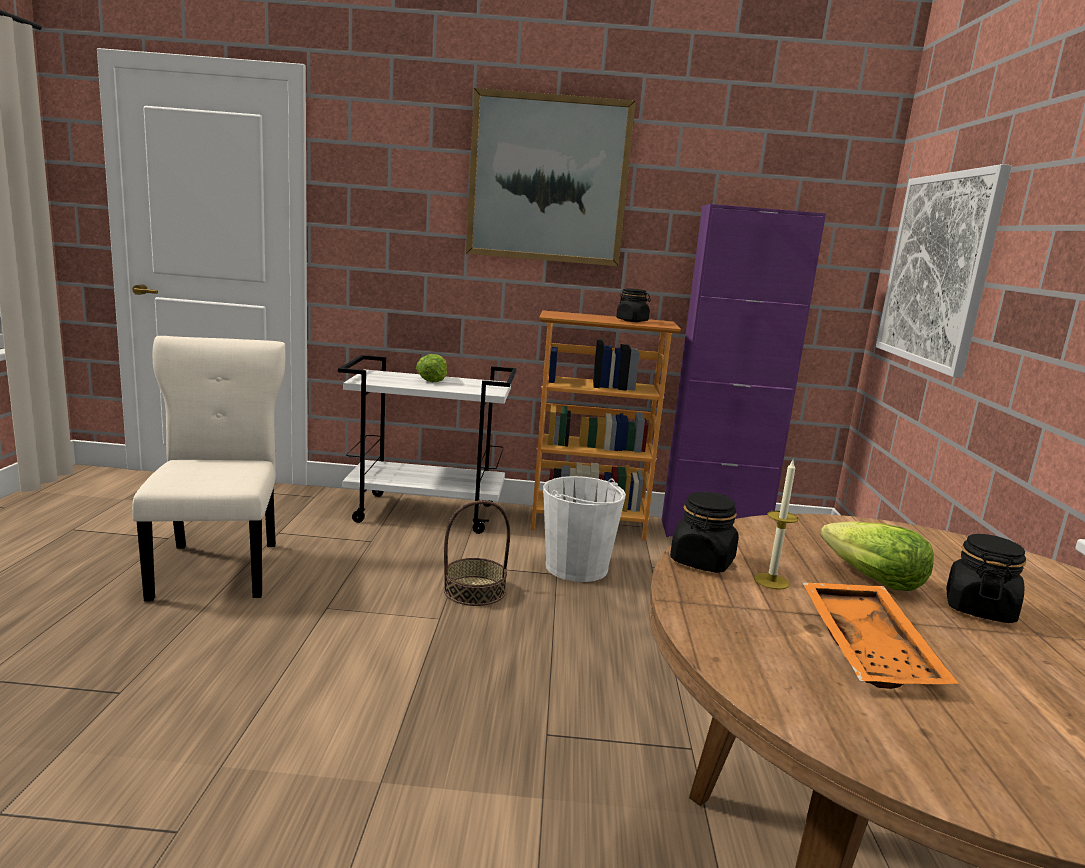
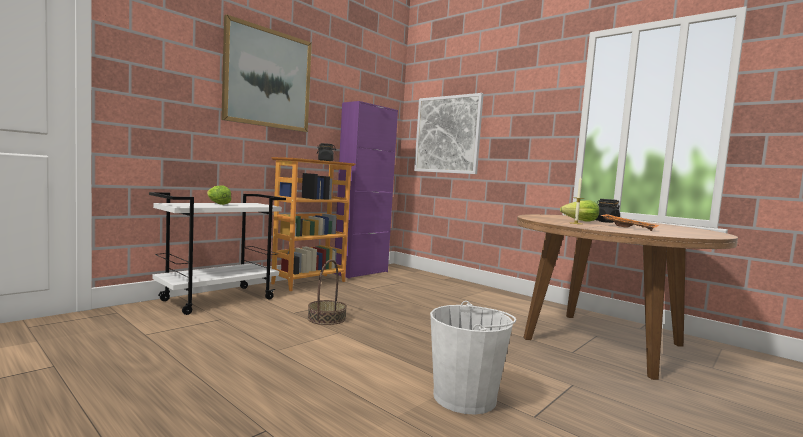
camera: 50 degrees left, 10 degrees down
(218, 567) = (152, 362): beige chair -> none
(577, 567) = (344, 297): white bucket -> white bucket (465, 397)
(702, 561) = (555, 223): black jar -> none

